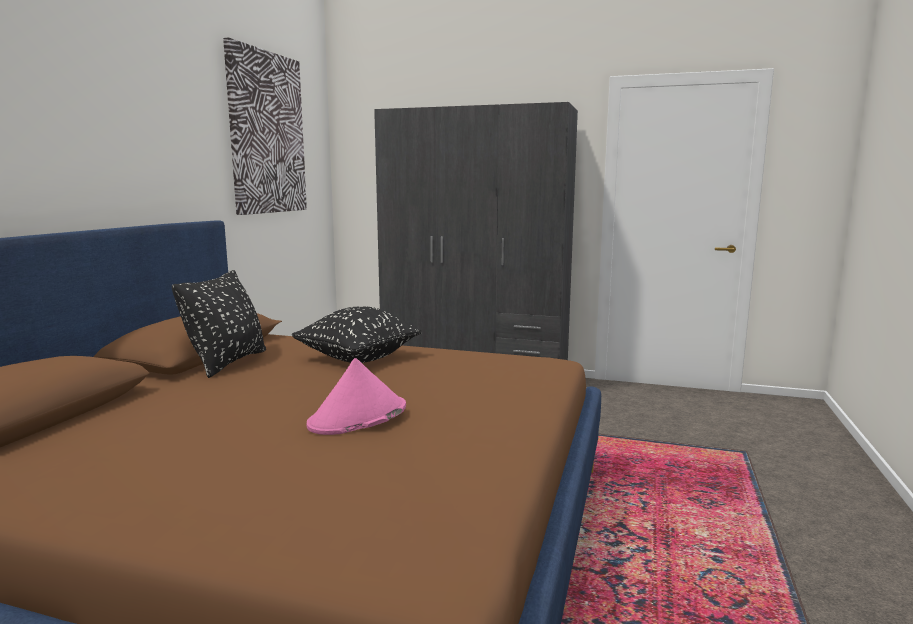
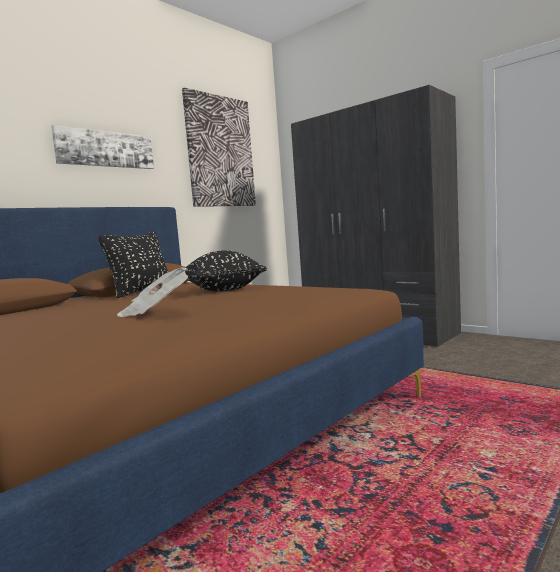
camera: 25 degrees right, 5 degrees down
(127, 131) = (105, 149): none -> picture
(358, 417) = (155, 311): pink hat -> newspaper

